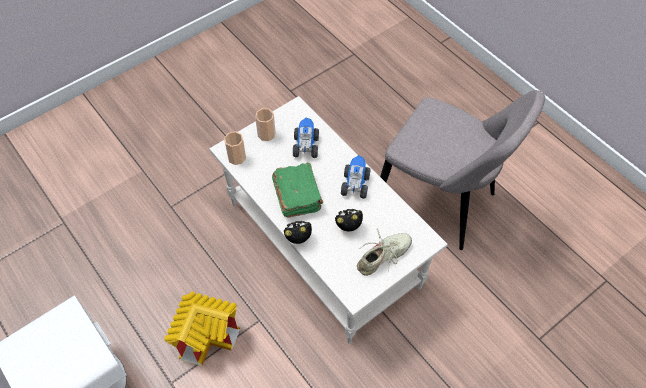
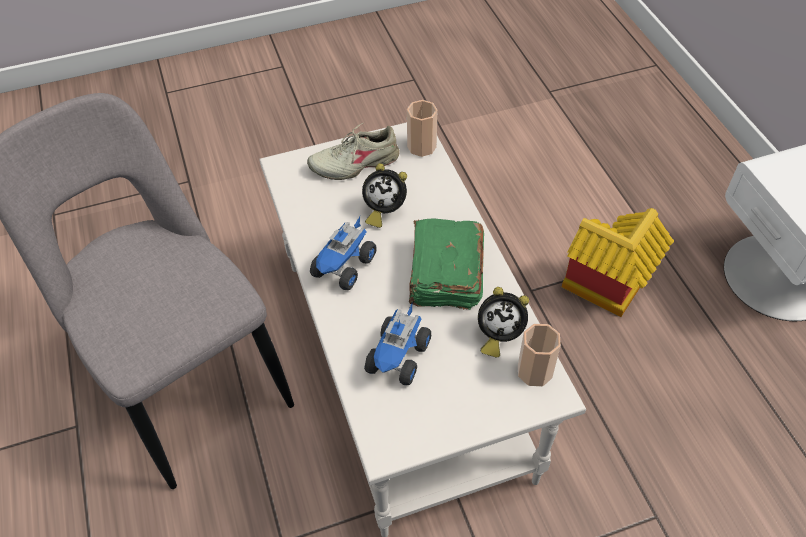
camera: 160 degrees left, 5 degrees down
(266, 134) = (465, 404): cup -> cup (421, 146)
(299, 238) = (464, 214): alarm clock -> alarm clock (498, 335)

